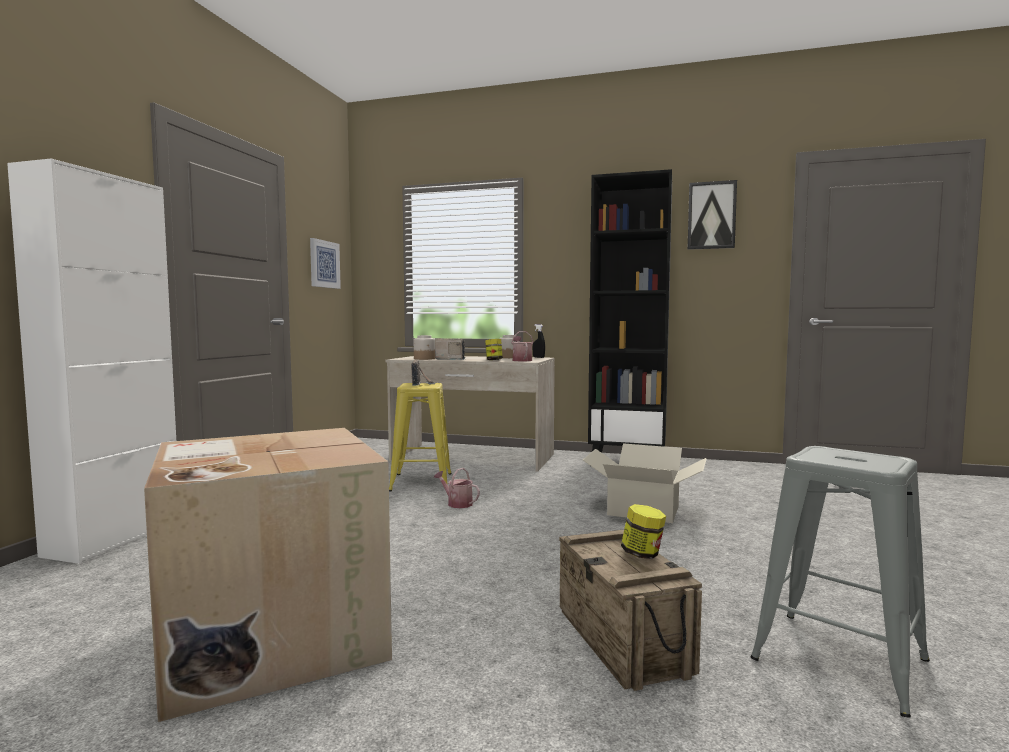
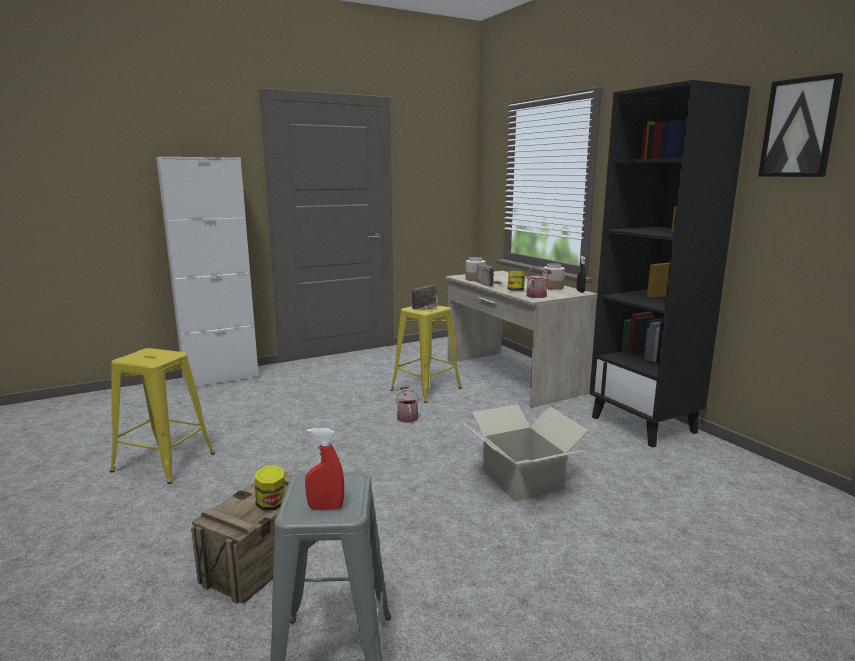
camera: 45 degrees right, 10 degrees up
(270, 635) = (164, 462): cardboard box -> yellow stool
(324, 264) = (438, 183): picture -> none
(876, 461) = (325, 507): none -> red spray bottle

